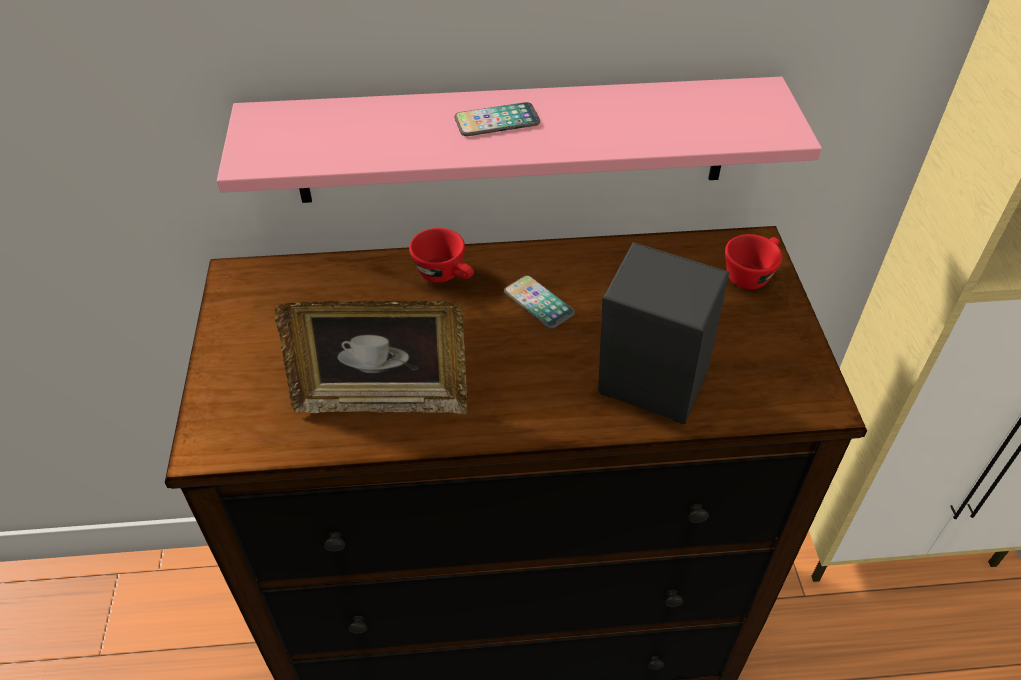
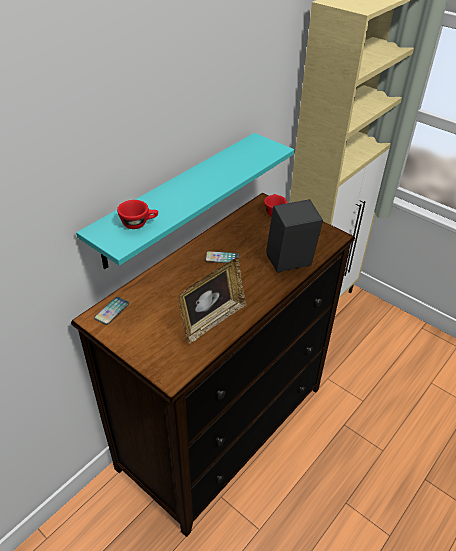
camera: 45 degrees left, 5 degrees down
(446, 274) = (177, 268): red cup -> red cup (139, 223)
(497, 121) = (188, 188): phone -> phone (112, 311)
(512, 141) = (177, 199): pink shelf -> turquoise shelf

